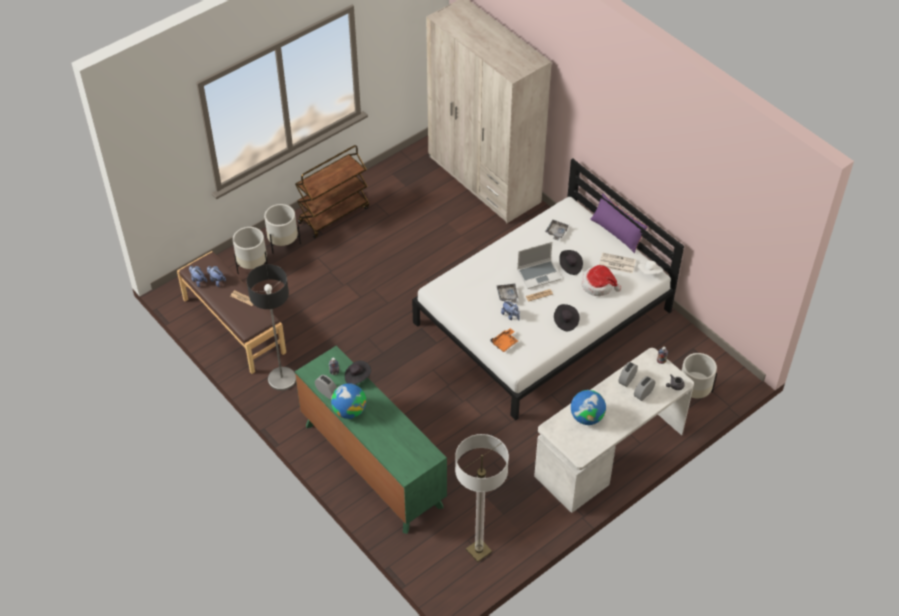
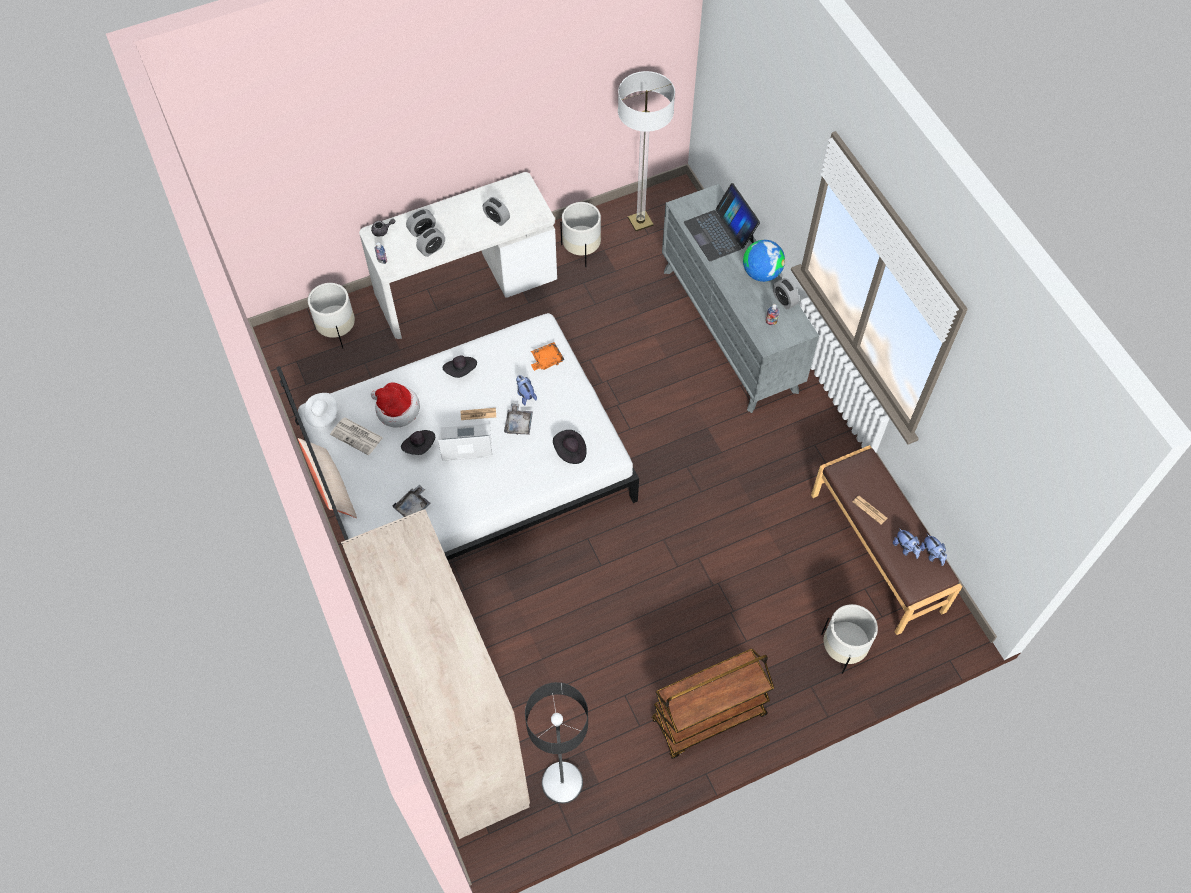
camera: 165 degrees left, 10 degrees up
(282, 379) = (820, 458): floor lamp -> floor lamp (562, 782)
(283, 243) = (793, 681): white planter -> white planter (581, 250)
(357, 377) = (744, 311): black hat -> black hat (570, 451)
(372, 465) = (730, 330): green dresser -> grey dresser
(392, 439) = (719, 232): none -> laptop
(586, 417) = (497, 218): globe -> alarm clock
(617, 232) = (331, 487): purple pillow -> beige pillow

